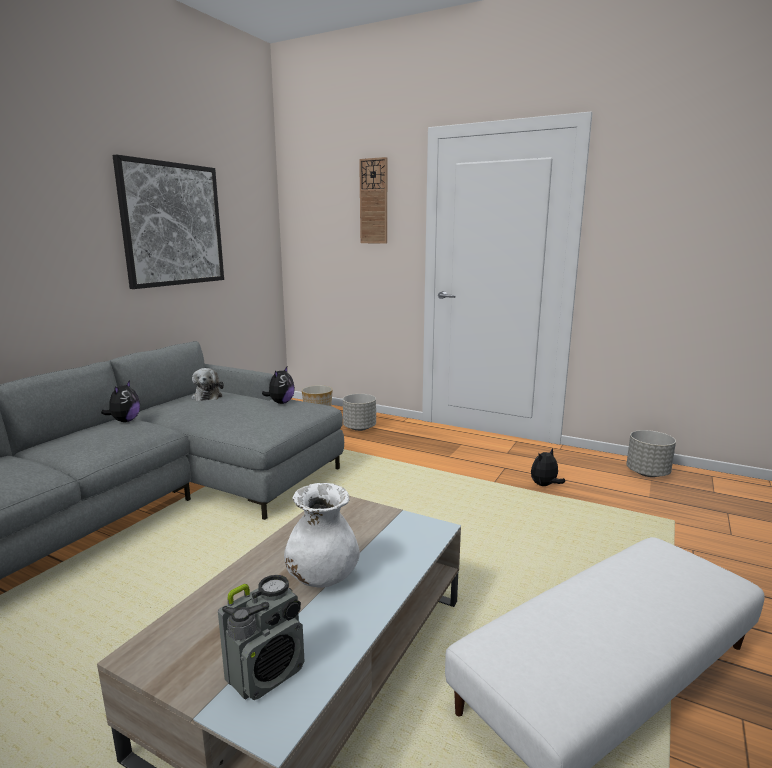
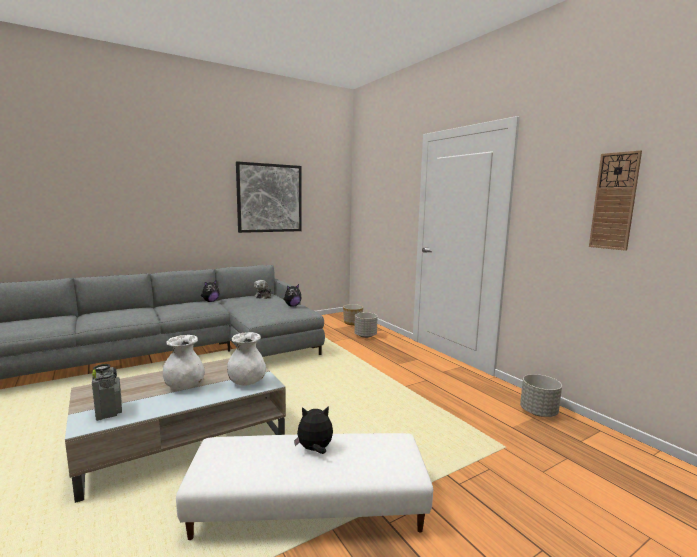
camera: 30 degrees right, 5 degrees down
(267, 673) = (109, 410): radio -> radio turned 105 degrees counterclockwise
(374, 201) = (394, 184): wall clock -> wall clock (614, 201)
(403, 537) = (247, 382): none -> white vase
(544, 485) = (438, 397): plush toy -> plush toy (315, 450)

